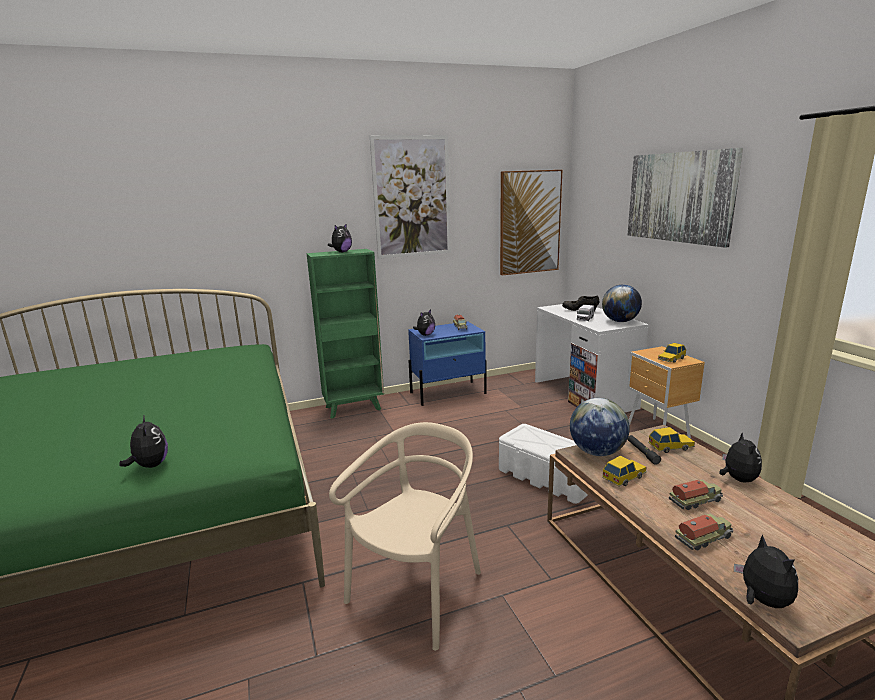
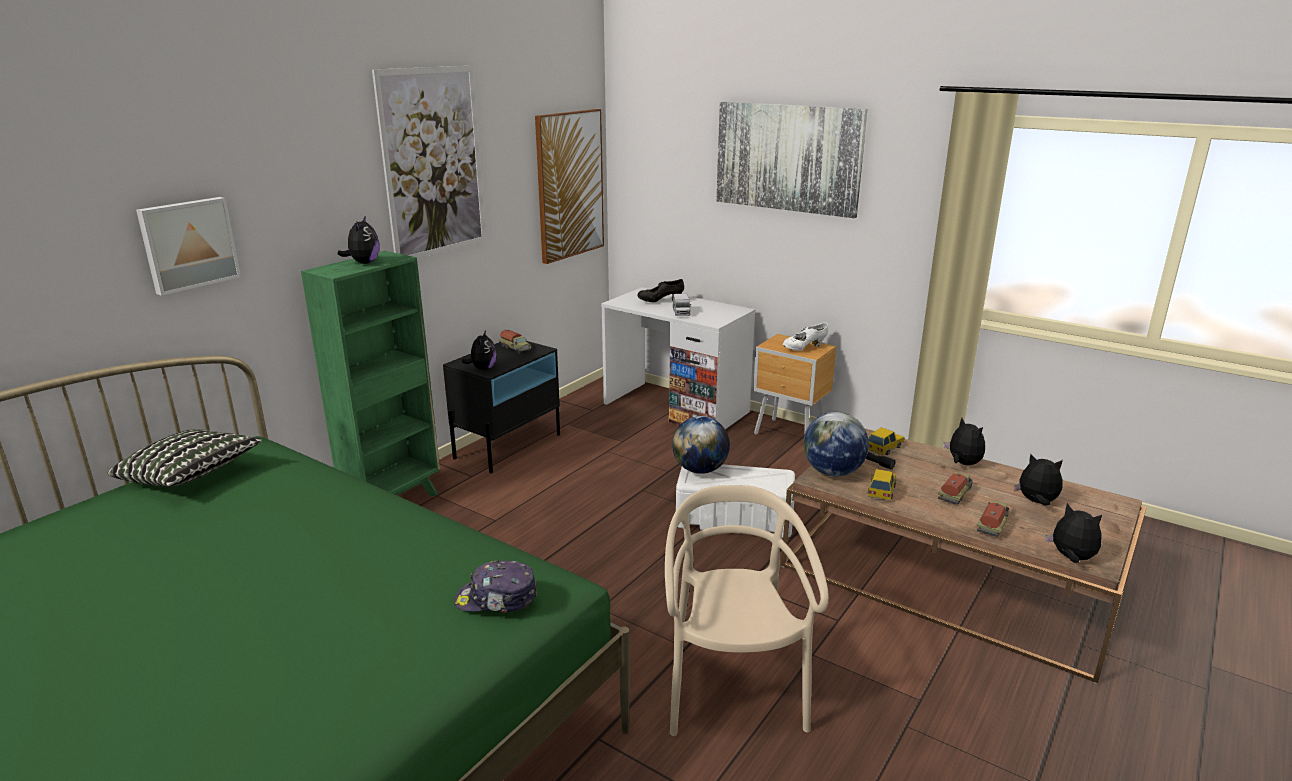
camera: 35 degrees left, 5 degrees up
(150, 466) = (436, 655): plush toy -> plush toy (1036, 502)
(205, 354) = (190, 477): none -> pillow
(219, 448) = (496, 599): none -> cap
(241, 229) = (188, 244): none -> picture
(448, 393) = (508, 446): blue nightstand -> black nightstand
(620, 321) = (723, 310): globe -> globe (700, 470)
(671, 359) = (804, 348): toy car -> white shoe

